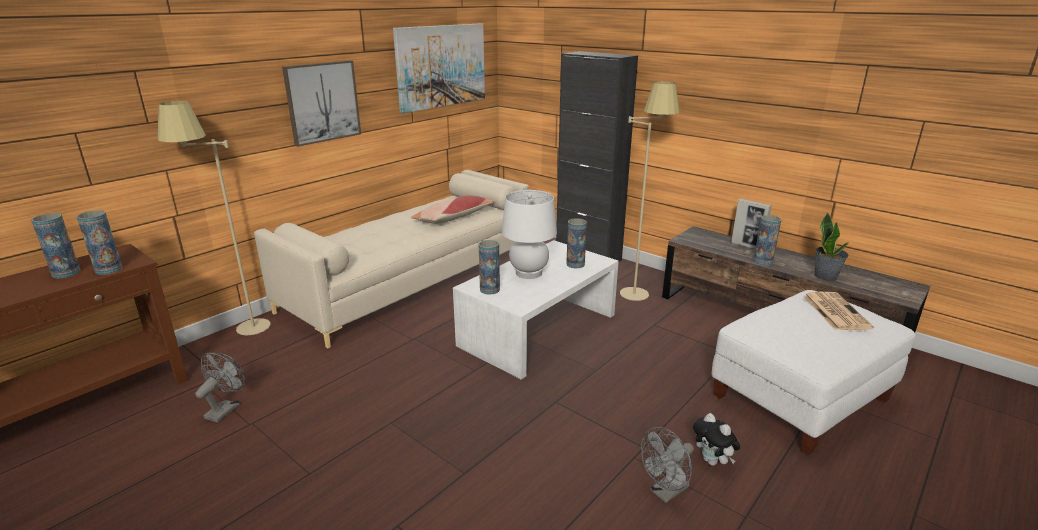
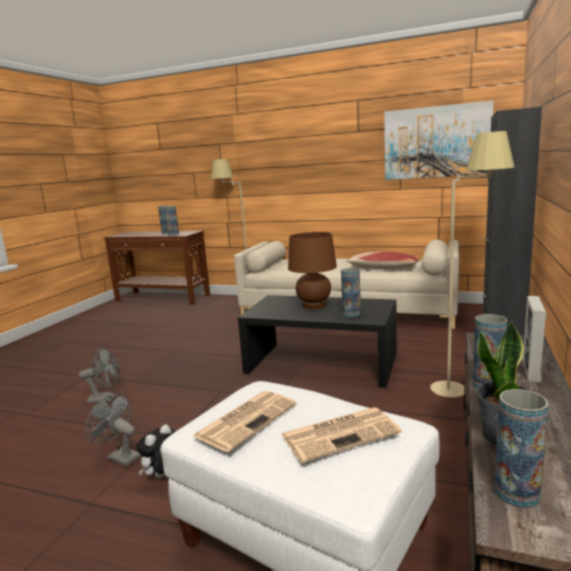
camera: 70 degrees right, 10 degrees down
(226, 409) = (174, 317): grey fan -> grey fan (106, 399)
(322, 102) = (319, 166): picture -> none
(489, 289) = (272, 302): vase -> vase (516, 493)
(529, 273) = (314, 305): white table lamp -> brown table lamp
(538, 329) = (321, 363): white coffee table -> black coffee table
(810, 338) = (247, 419): none -> newspaper

